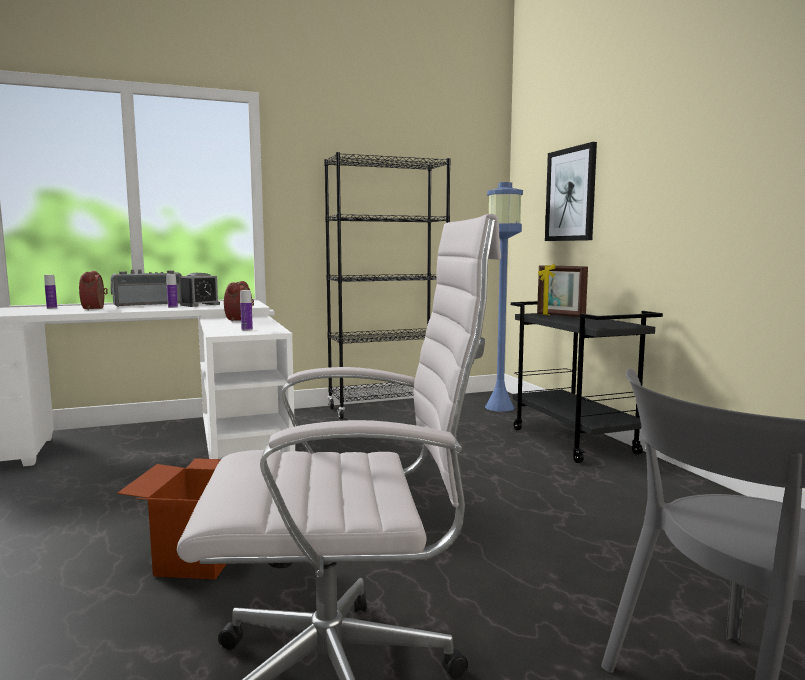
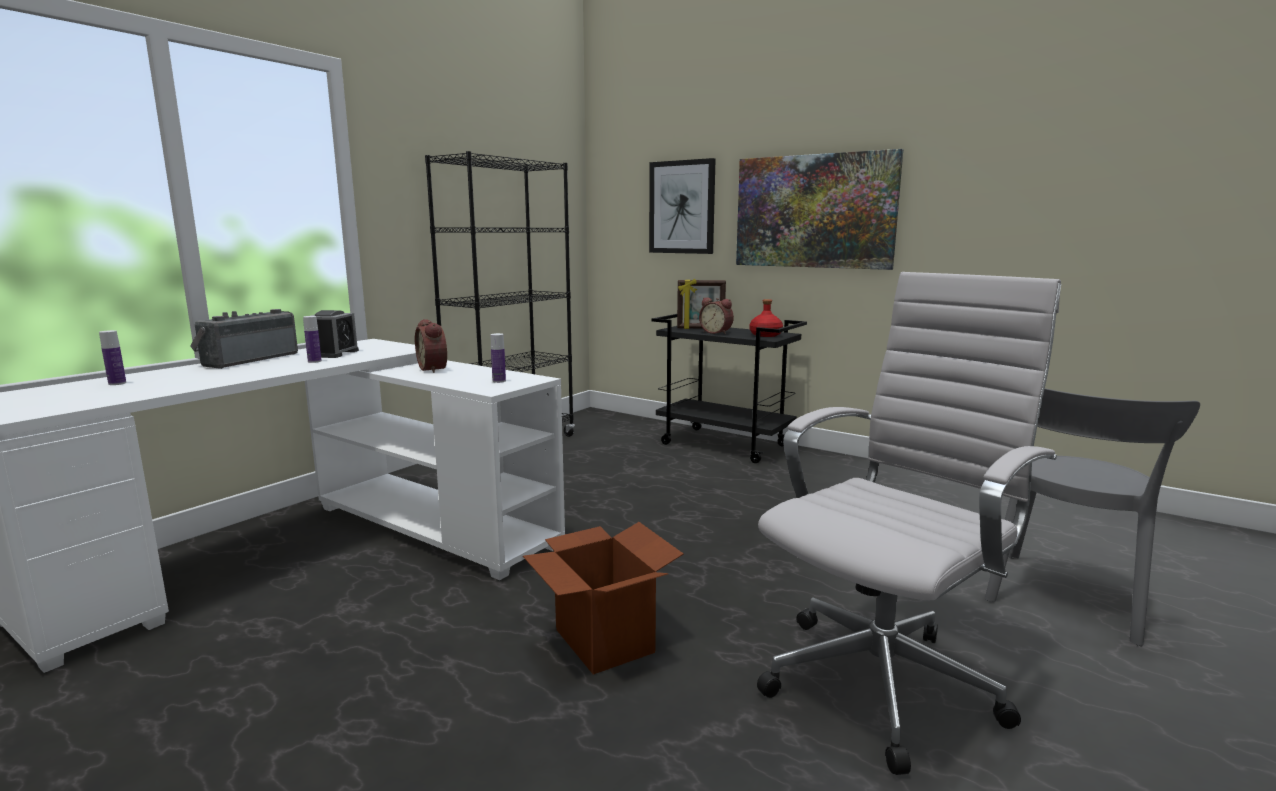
camera: 35 degrees left, 5 degrees up
(96, 308) = (202, 376): alarm clock -> alarm clock (716, 332)
(499, 407) = (615, 425): blue floor lamp -> none
(606, 324) = (765, 335): none -> red bottle
(677, 188) = (814, 211): none -> picture

